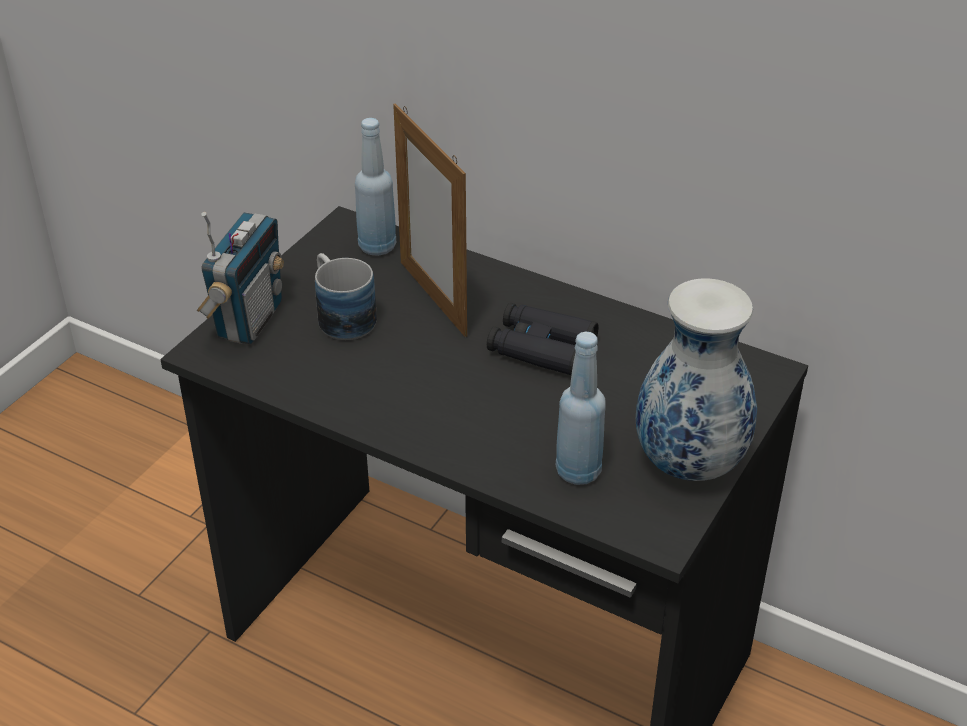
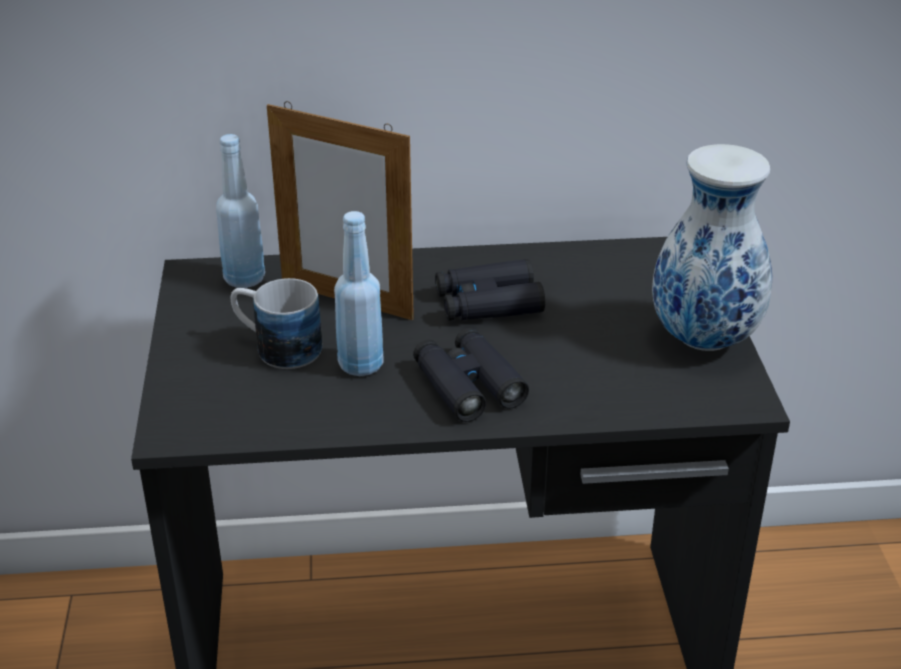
camera: 35 degrees left, 5 degrees down
(248, 320) = (187, 387): radio -> none
(447, 413) = (468, 385): none -> black binoculars
(578, 471) = (628, 382): blue bottle -> blue bottle (361, 365)

